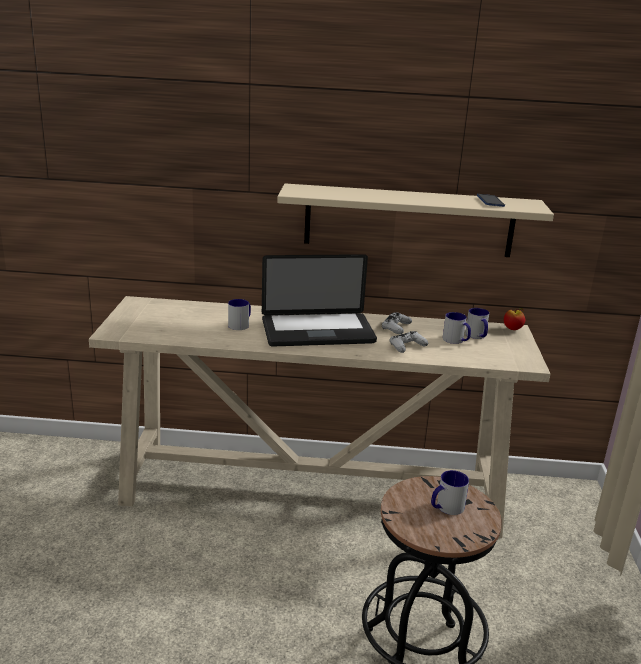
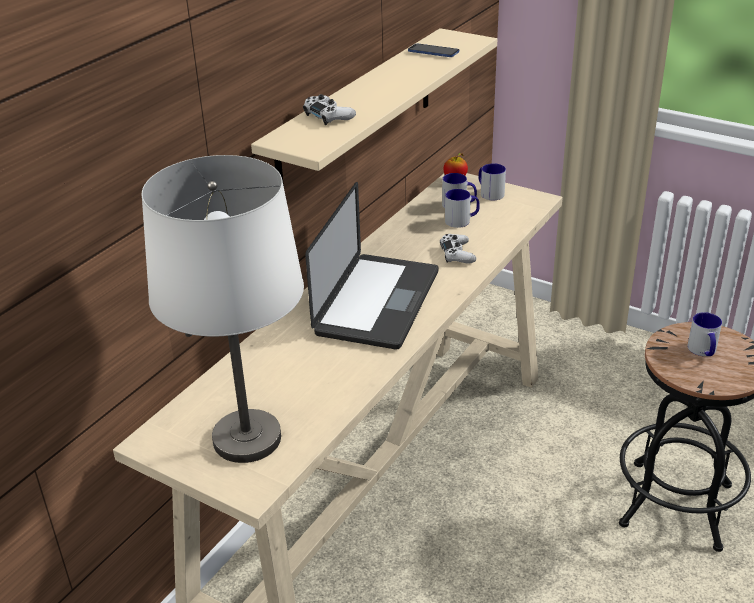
camera: 60 degrees left, 10 degrees up
(153, 322) = (247, 438): none -> white table lamp
(241, 324) = (313, 357): mug -> mug (489, 193)
(396, 327) = (404, 246): white game controller -> white game controller (328, 116)

